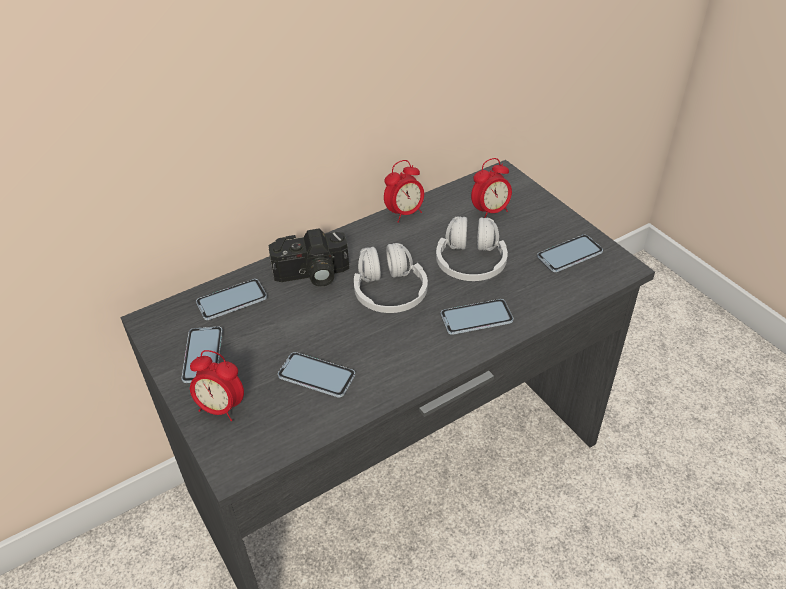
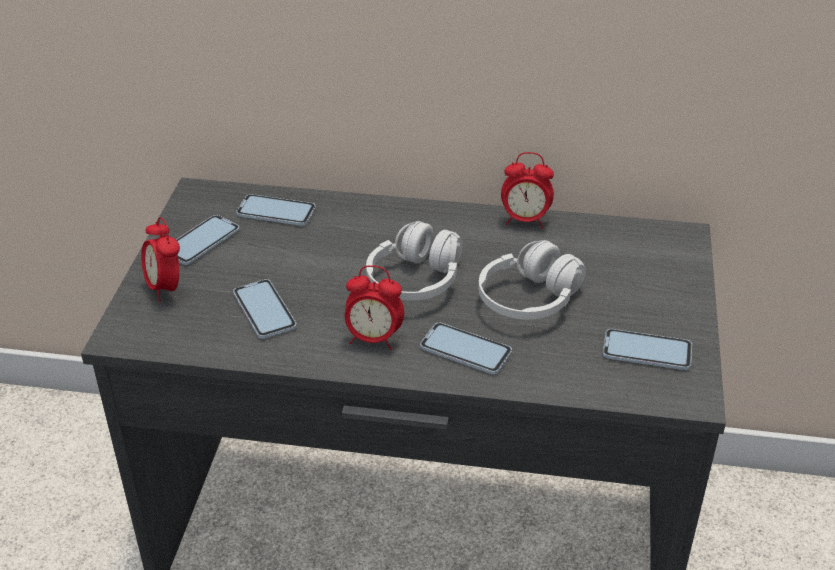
camera: 40 degrees right, 5 degrees down
(312, 275) = (367, 228): camera -> none
(490, 211) = (617, 264): alarm clock -> alarm clock (373, 339)

